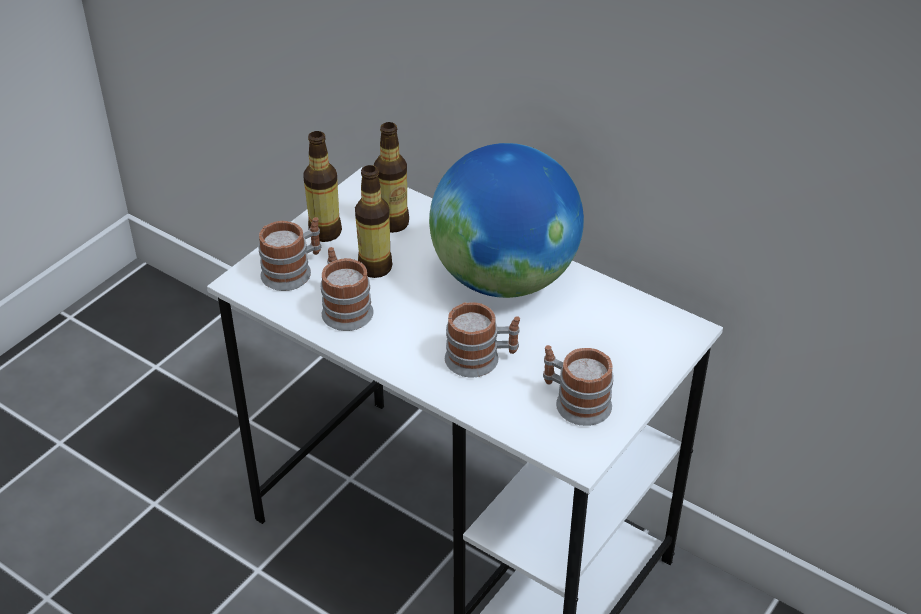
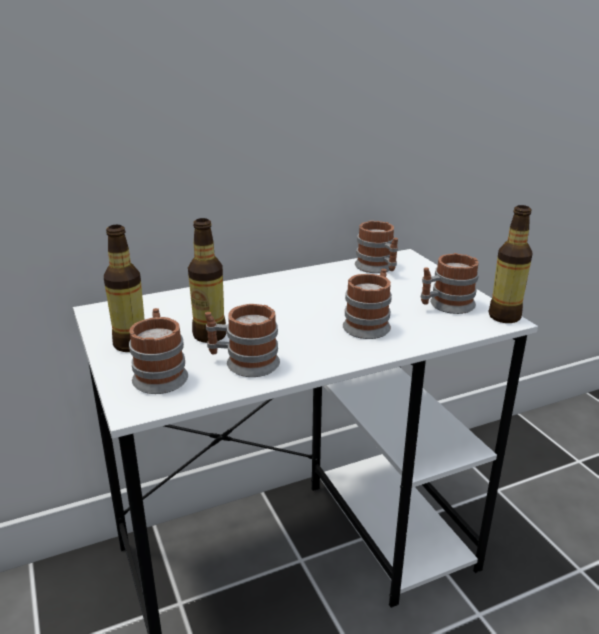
camera: 60 degrees left, 15 degrees down
(393, 223) = (165, 313): bottle -> bottle (504, 316)
(503, 279) = (289, 293): globe -> none
(629, 320) = (378, 268): none -> mug

